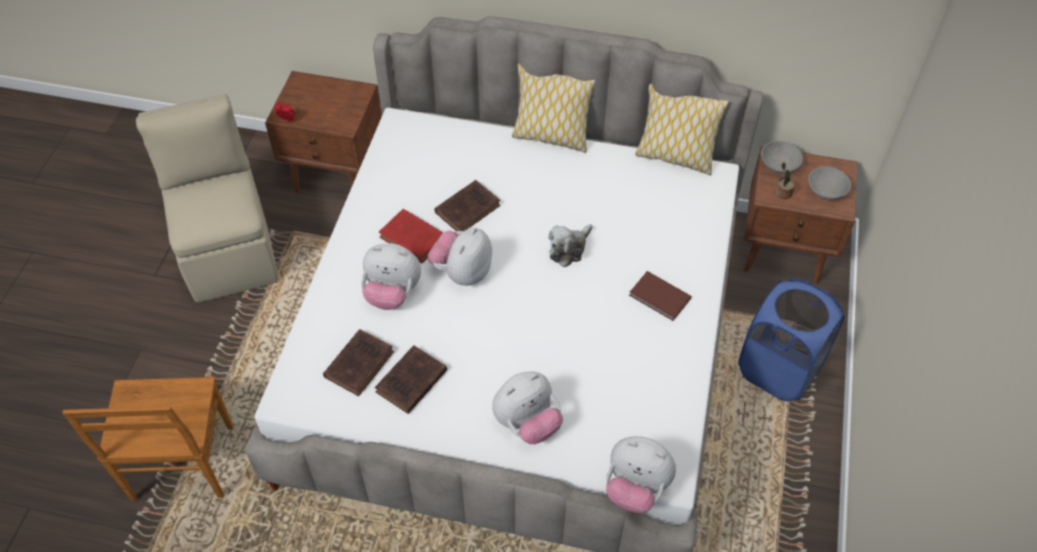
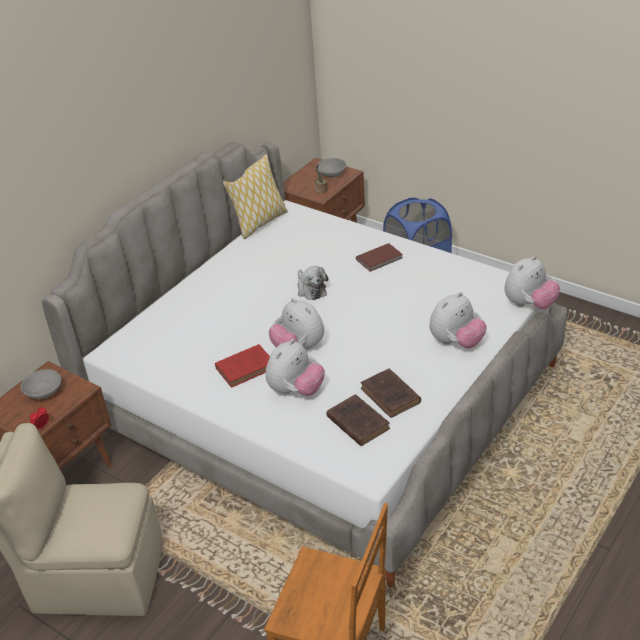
camera: 65 degrees left, 15 degrees down
(469, 208) = (235, 331): brown book -> none
(527, 423) = (456, 342): plush toy -> plush toy turned 60 degrees clockwise
(551, 137) = (193, 274): pillow -> none
(779, 165) = (296, 186): grey bowl -> grey bowl (44, 392)

